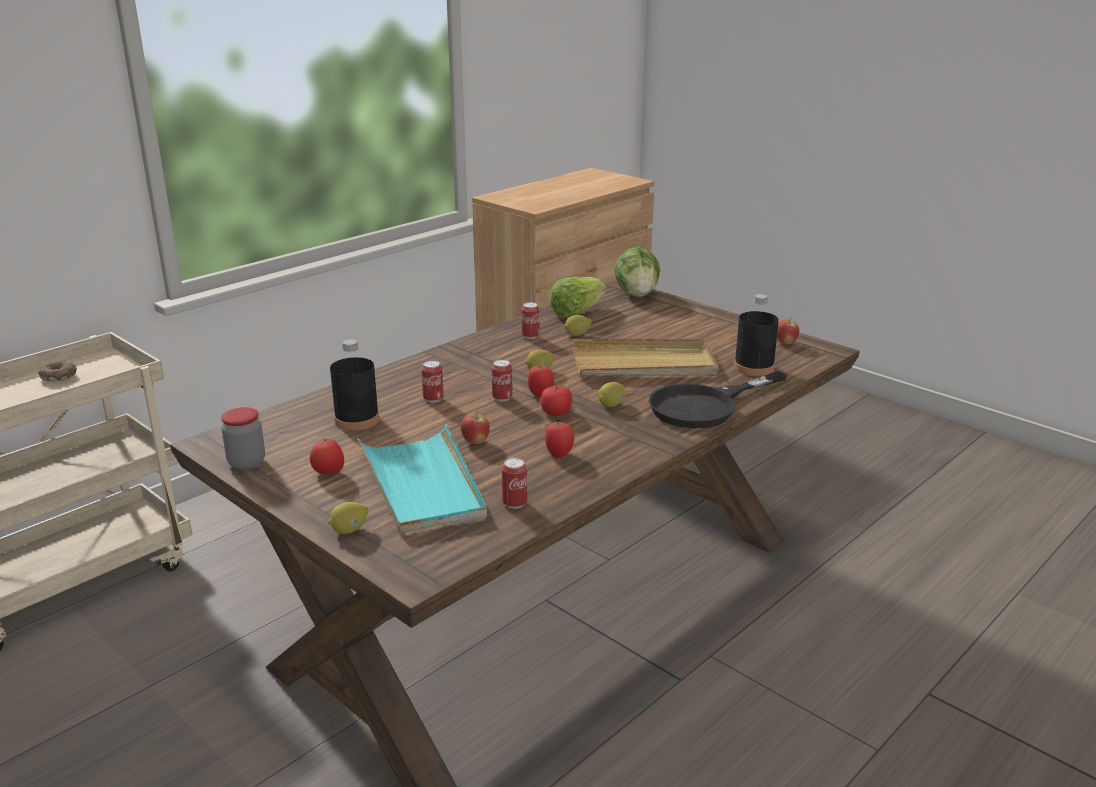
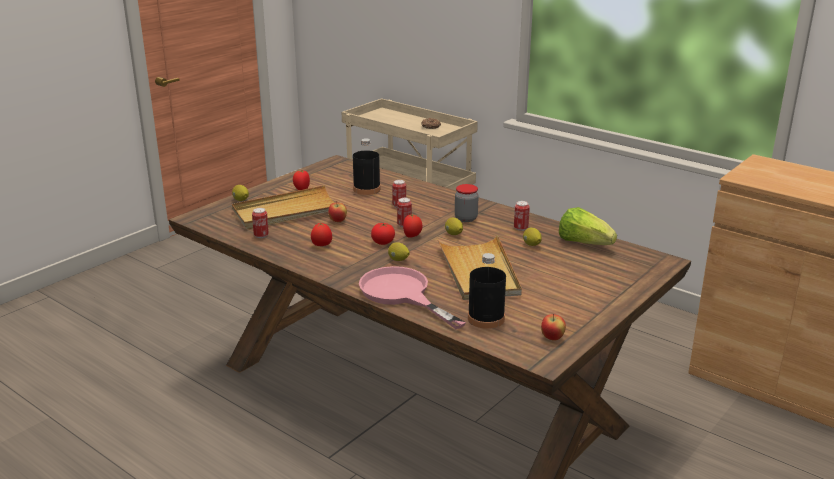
camera: 85 degrees right, 0 degrees up
(246, 463) = (314, 171): jar -> jar (466, 218)
(422, 484) = (287, 211): turquoise tray -> beige tray
(637, 294) = (648, 268): lettuce -> none
(705, 406) = (402, 294): black frying pan -> pink frying pan

